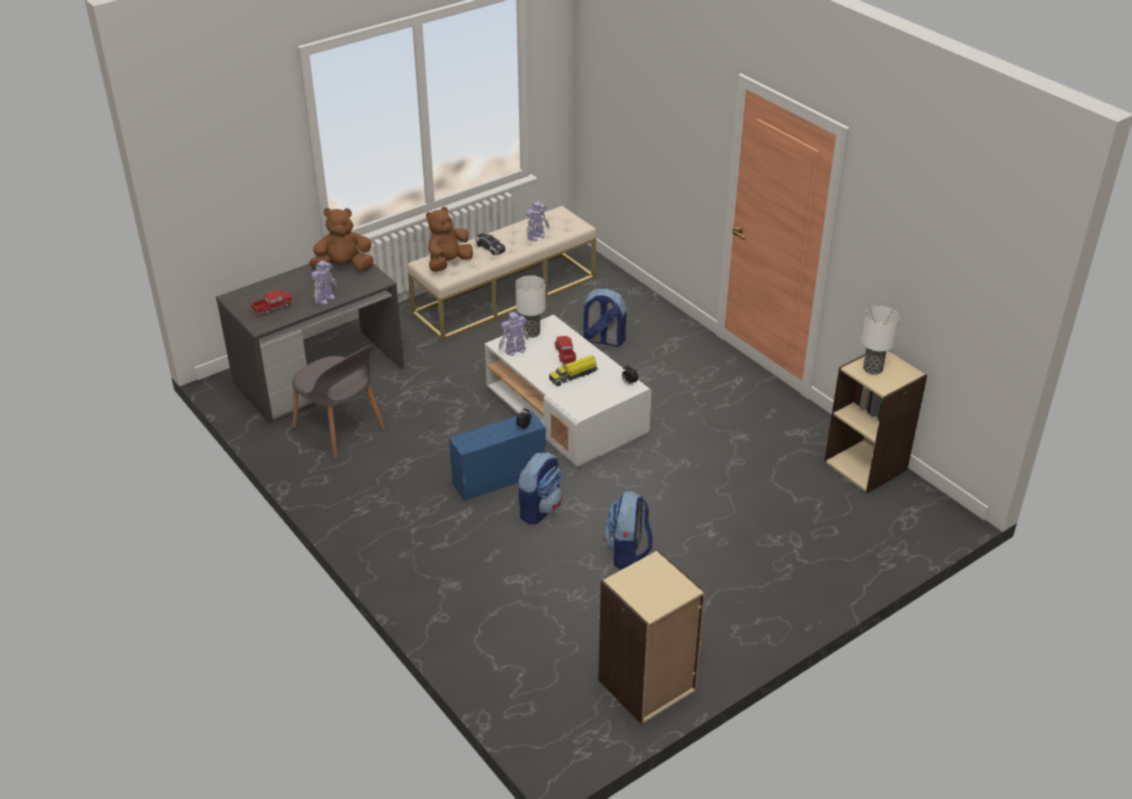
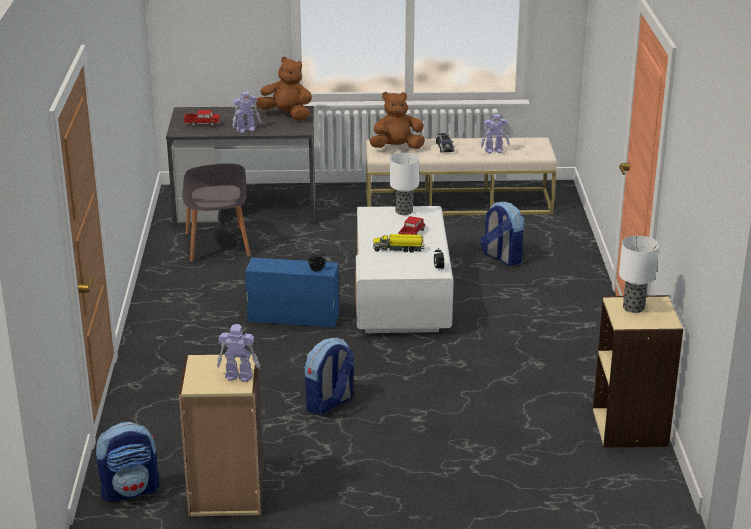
camera: 35 degrees right, 10 degrees down
(514, 350) = (374, 218): toy robot -> toy robot (238, 376)
(539, 509) = (297, 348): backpack -> backpack (130, 490)

